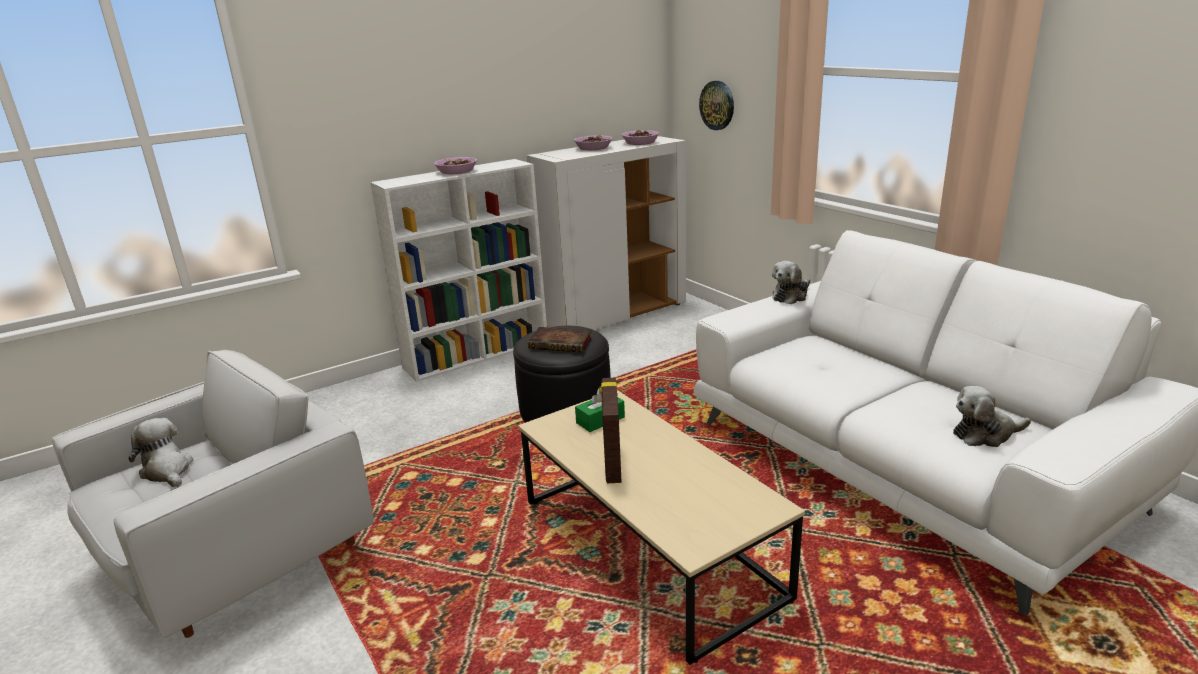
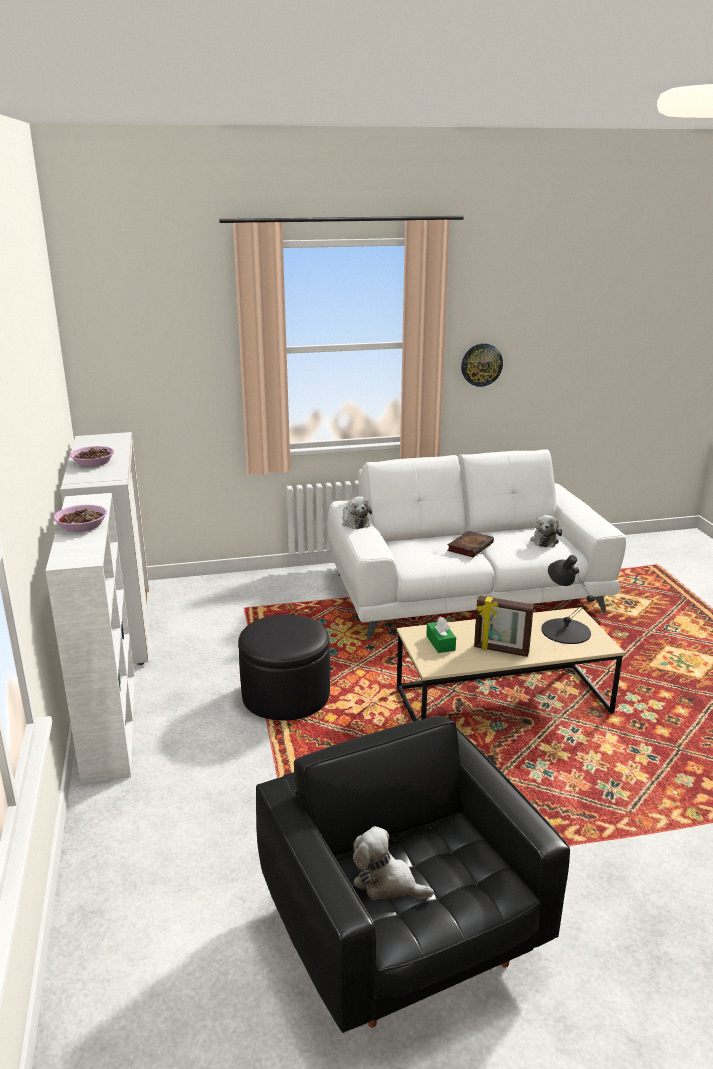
camera: 70 degrees left, 0 degrees up
(167, 471) = (387, 883): plush toy -> plush toy turned 45 degrees clockwise
(235, 560) = (404, 934): white armchair -> black armchair
(562, 343) = (293, 632): book -> book (470, 546)
(640, 143) = (108, 445): bowl -> none
(710, 505) = (565, 630): none -> black table lamp
(717, 105) = (148, 392): wall clock -> wall clock (481, 364)

